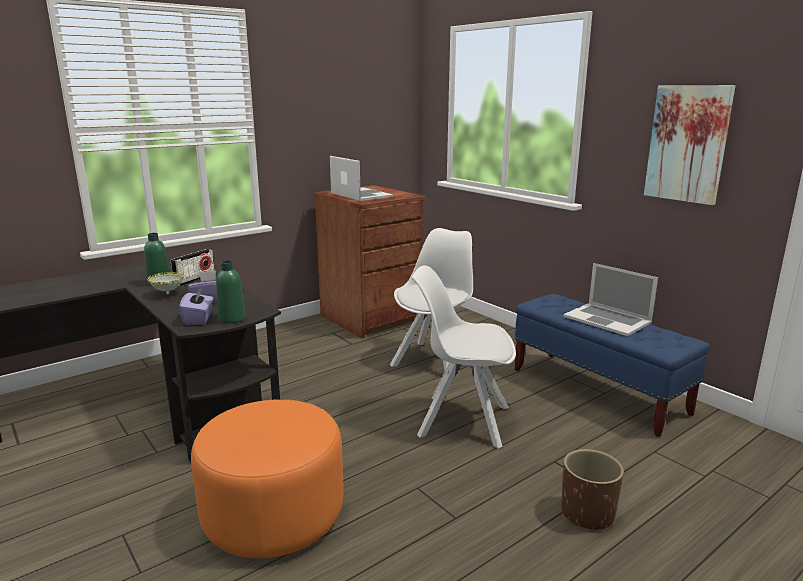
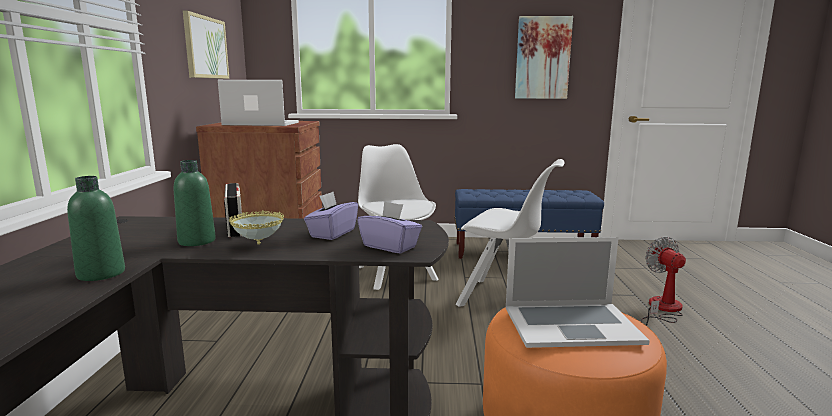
camera: 50 degrees left, 5 degrees down
(232, 319) = (420, 236): green bottle -> green bottle (101, 274)
(346, 124) = (205, 47): none -> picture
(462, 421) = (504, 299): white chair -> white chair turned 120 degrees counterclockwise
(586, 514) = (662, 309): brown planter -> fan
(607, 319) = (527, 192): laptop -> laptop (571, 324)

